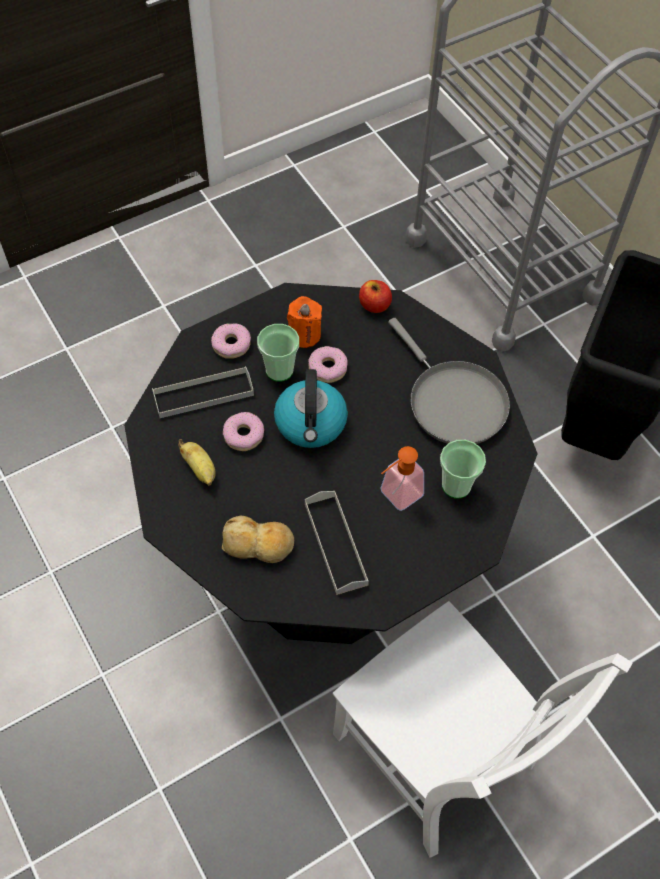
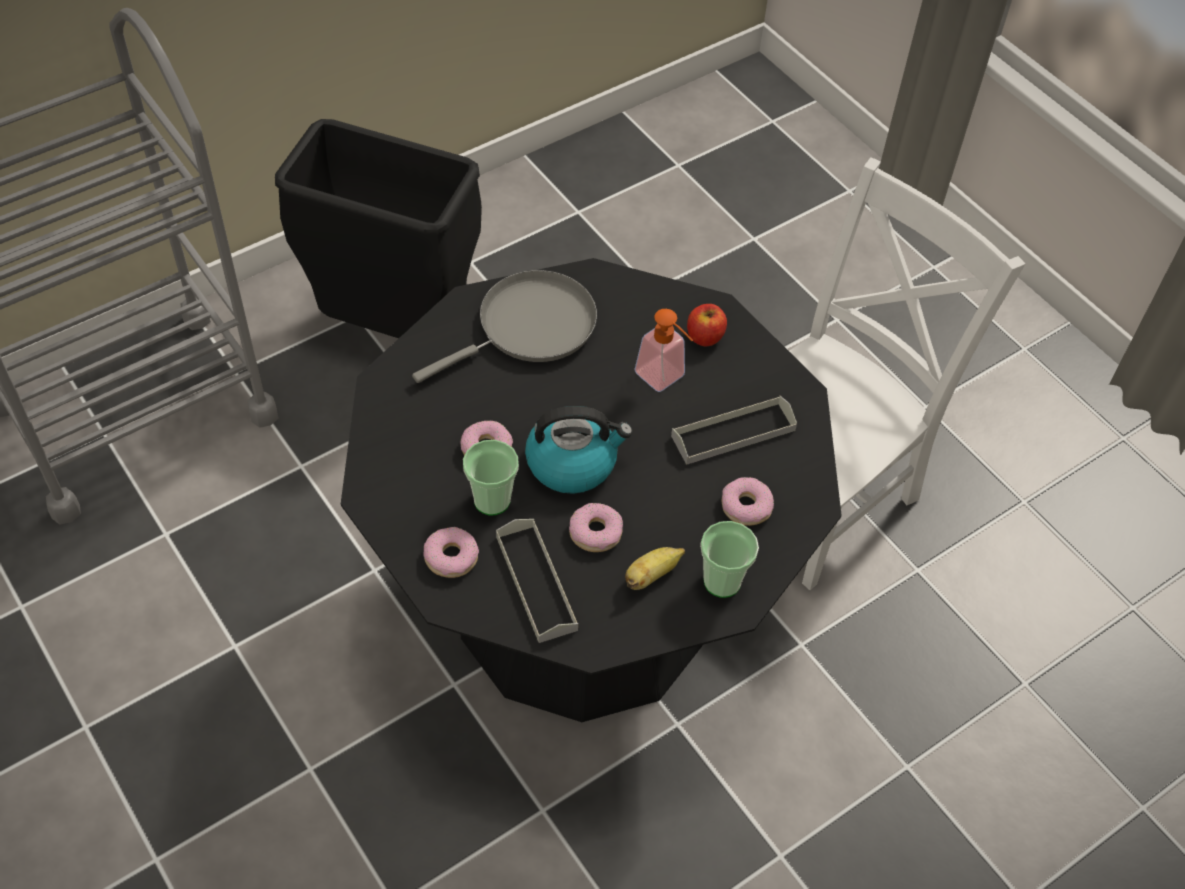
camera: 95 degrees left, 5 degrees down
(258, 544) = (746, 506): bread -> donut
(304, 335) = (433, 476): orange candle -> none
(374, 305) = (383, 402): apple -> apple (704, 336)
(456, 485) = (643, 326): cup -> cup (722, 581)

